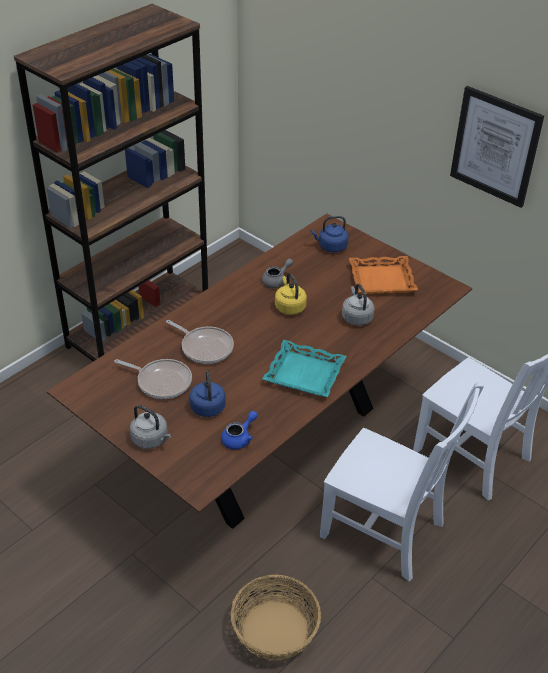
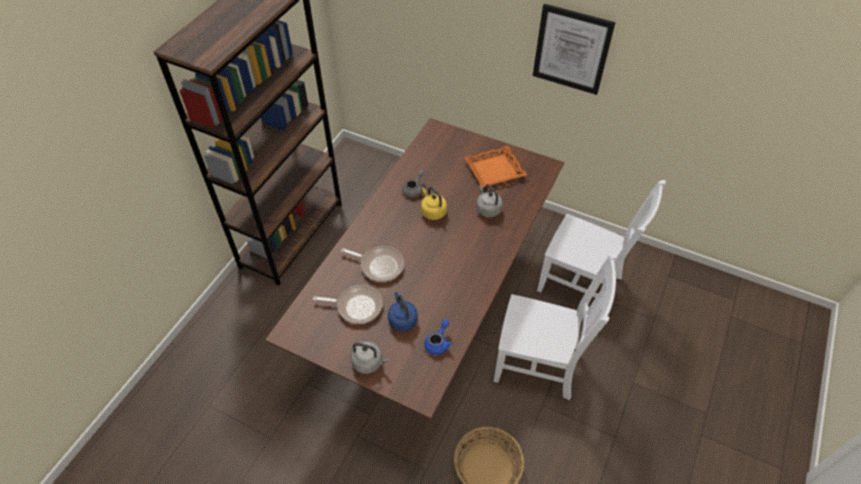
camera: 15 degrees left, 10 degrees up
(304, 374) = (466, 271): turquoise tray -> none
(331, 247) = (445, 148): blue kettle -> none

